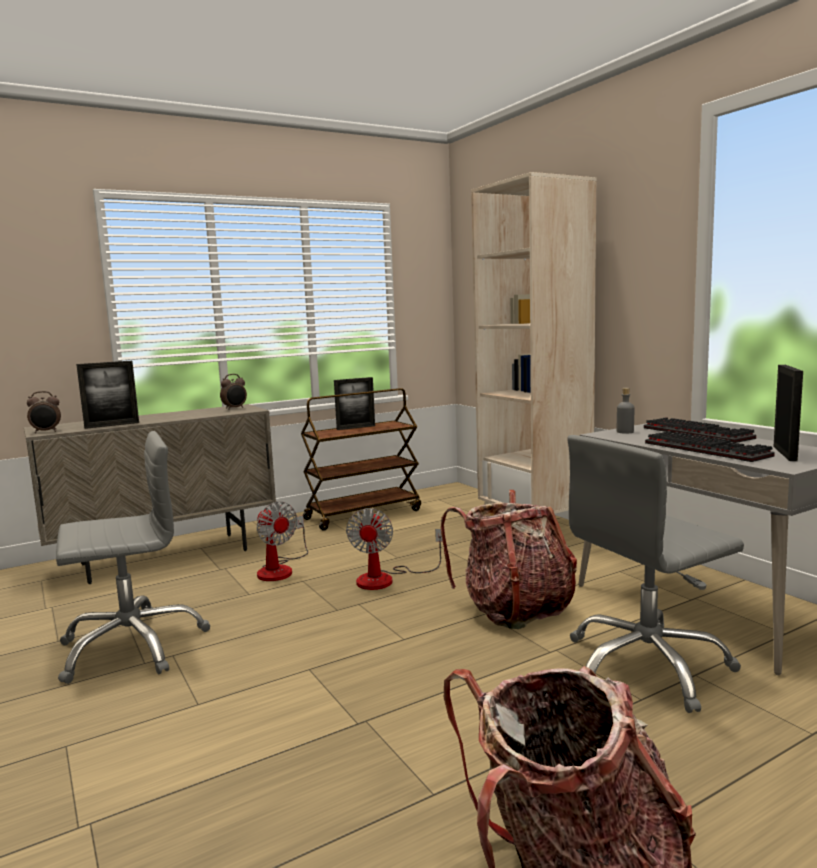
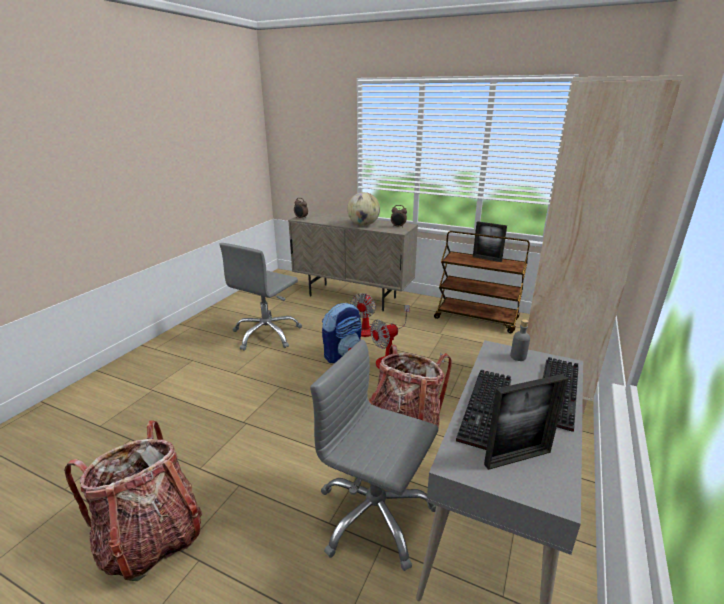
camera: 55 degrees right, 15 degrees up
(112, 425) = (326, 222): picture frame -> none
(132, 646) = (267, 334): grey office chair -> grey office chair turned 90 degrees clockwise
(182, 416) = (363, 225): none -> globe
(304, 602) = (343, 354): none -> backpack

